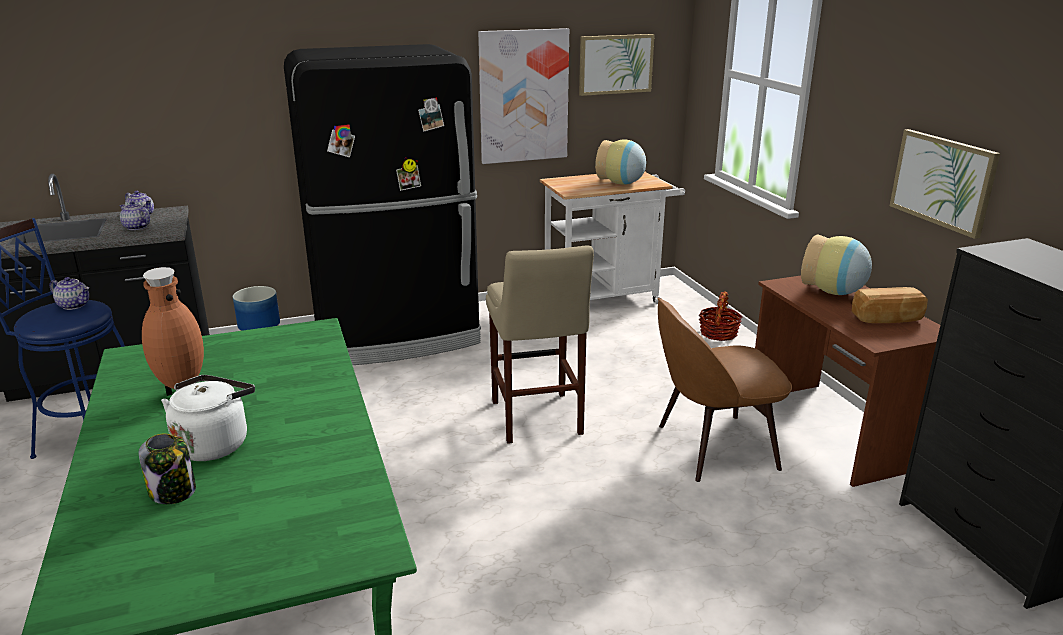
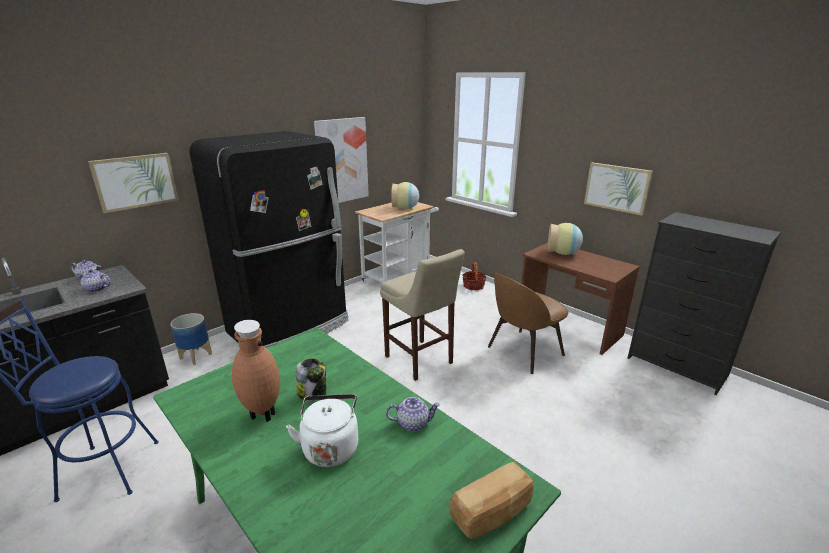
camera: 25 degrees left, 0 degrees up
(74, 305) = (81, 364): teapot -> teapot (413, 423)
(173, 492) = (341, 497): jar -> jar (312, 393)
(615, 64) = (389, 137): picture -> picture (135, 181)
(887, 319) = (600, 263): bread -> bread (492, 513)

